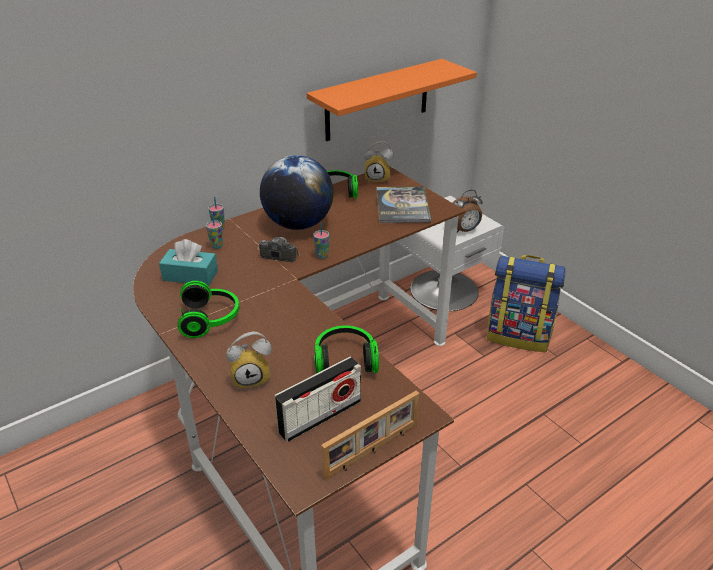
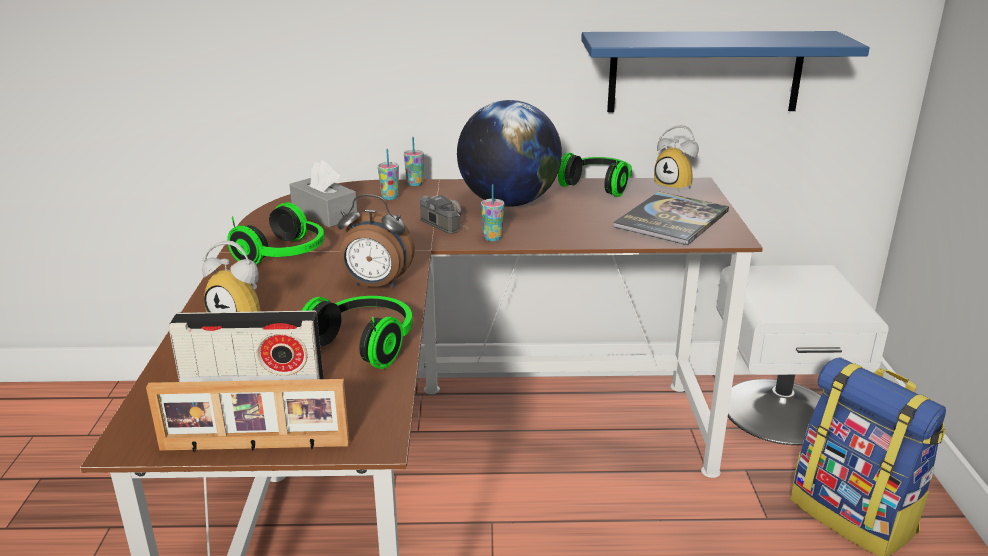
camera: 35 degrees right, 10 degrees down
(190, 275) = (324, 214): turquoise tissue box -> grey tissue box
(377, 100) = (705, 71): orange shelf -> blue shelf
(464, 230) = (809, 309): alarm clock -> alarm clock (376, 285)

